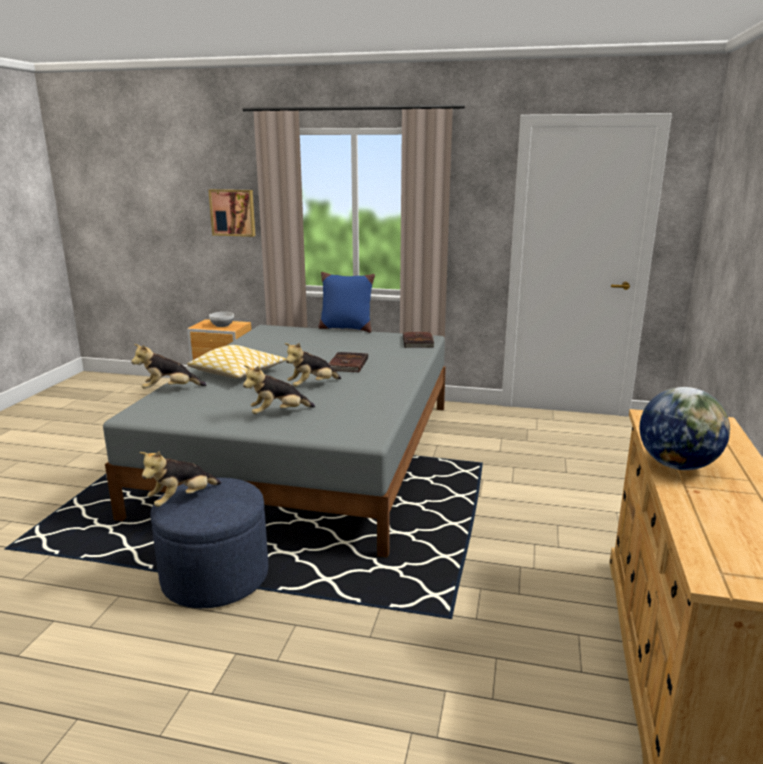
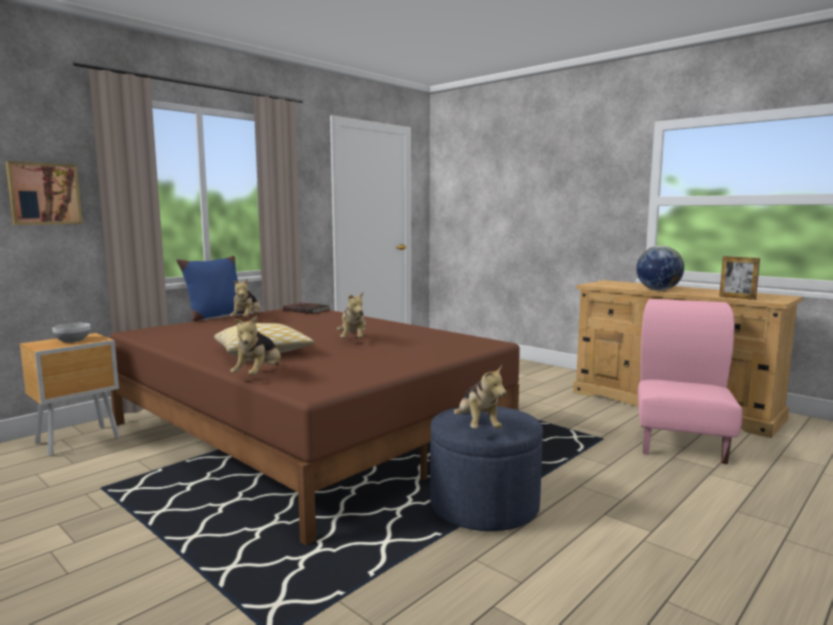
camera: 60 degrees left, 10 degrees down
(278, 414) = (403, 353): plush toy -> plush toy (247, 319)
(309, 454) = (308, 431): grey bed -> brown bed
(347, 364) = (319, 328): brown book -> none
(509, 693) = (681, 442): none -> pink chair
(697, 537) = (737, 298): none -> picture frame

